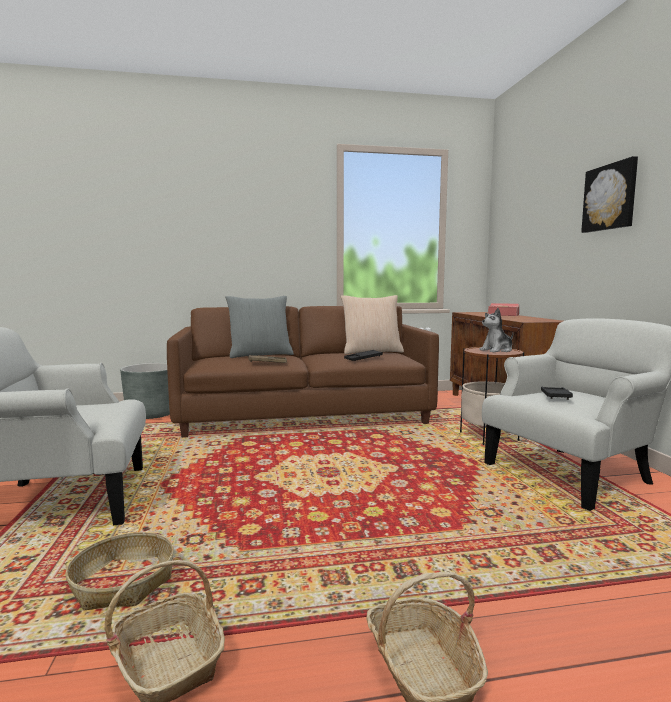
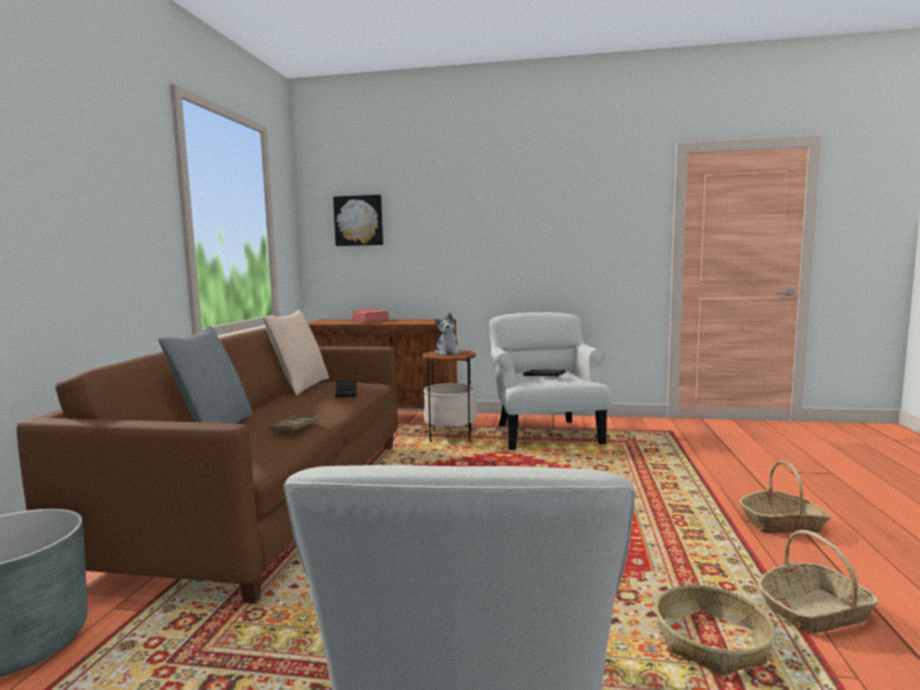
camera: 70 degrees left, 0 degrees up
(610, 197) = (483, 216): picture -> picture (359, 221)

